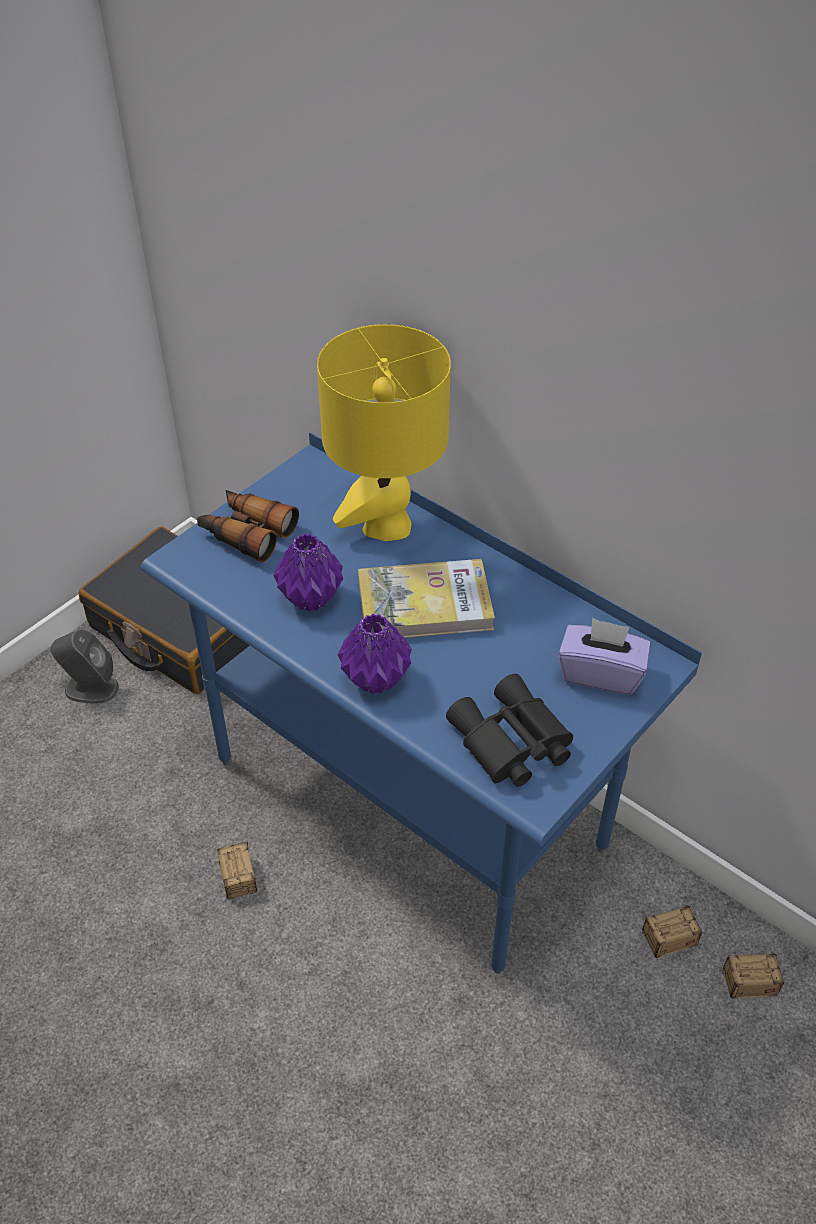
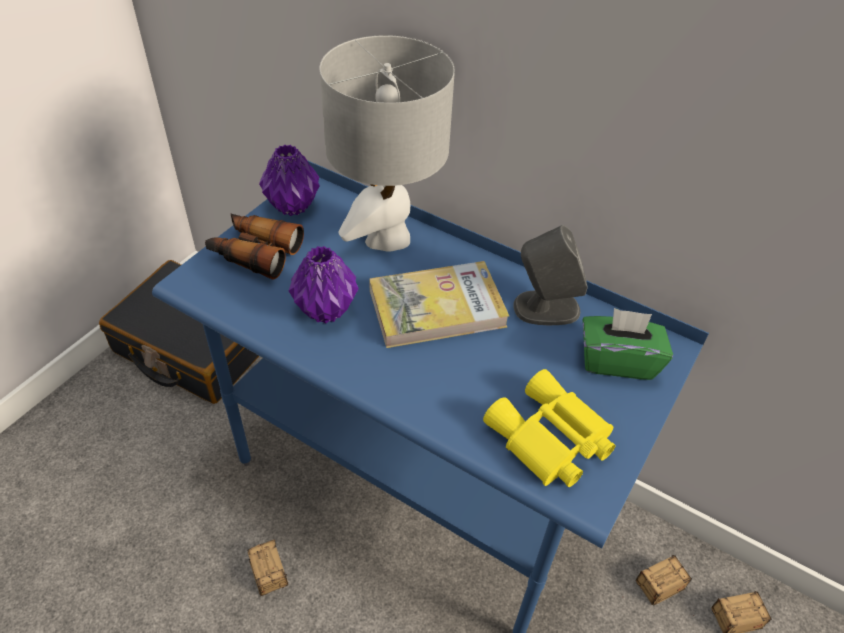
camera: 10 degrees left, 0 degrees up
(91, 688) = (117, 407): grey speaker -> grey speaker (545, 308)
(375, 678) = (402, 385): purple vase -> purple vase (292, 206)
(386, 526) = (387, 237): yellow table lamp -> grey table lamp
(510, 743) = (549, 440): black binoculars -> yellow binoculars
(600, 673) = (617, 361): purple tissue box -> green tissue box

